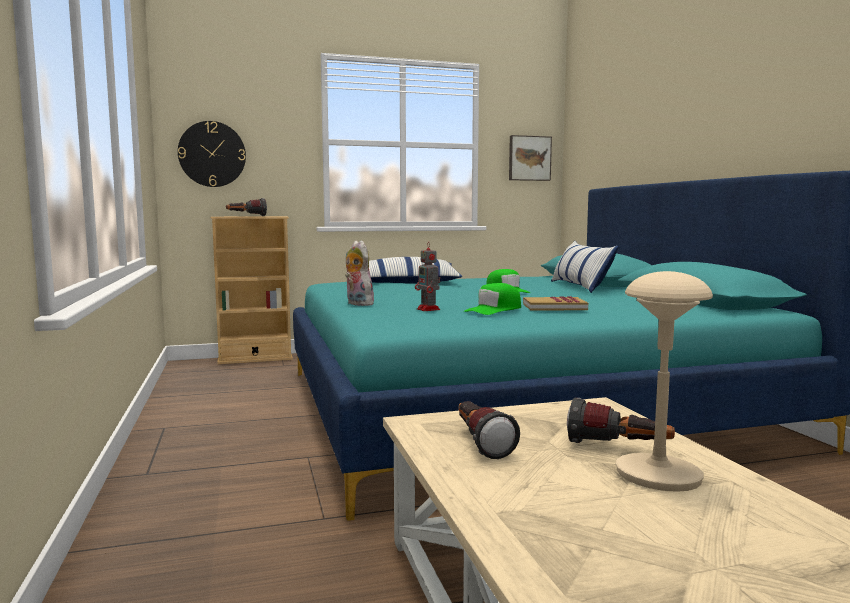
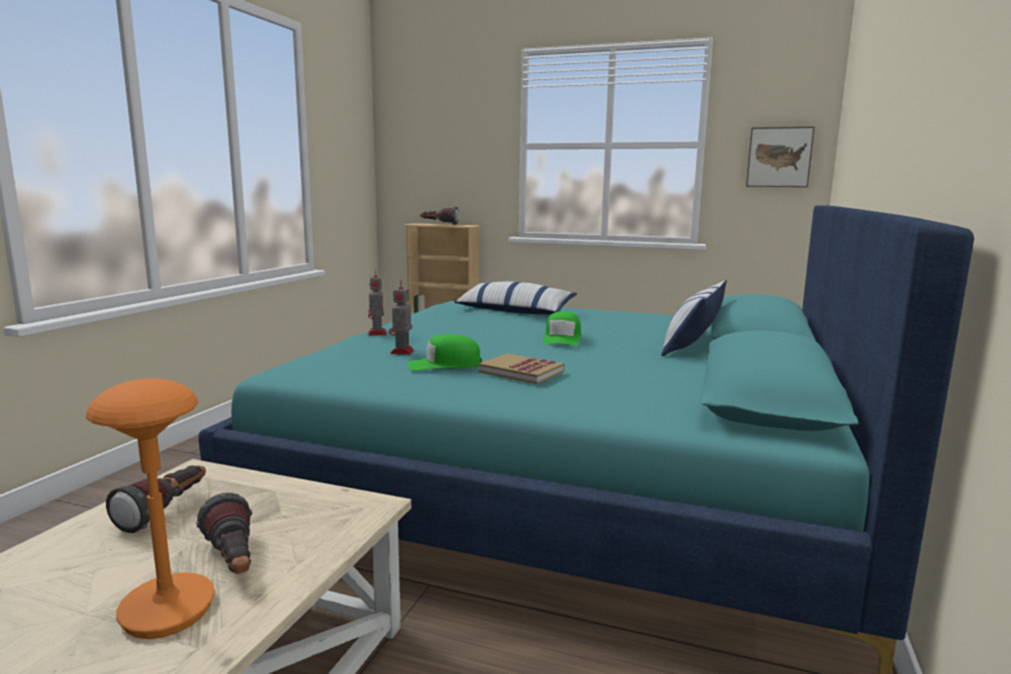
camera: 35 degrees right, 5 degrees up
(212, 154) = (419, 162): wall clock -> none
(357, 304) = (377, 334): plush toy -> toy robot
(657, 475) = (167, 608): beige table lamp -> orange table lamp

